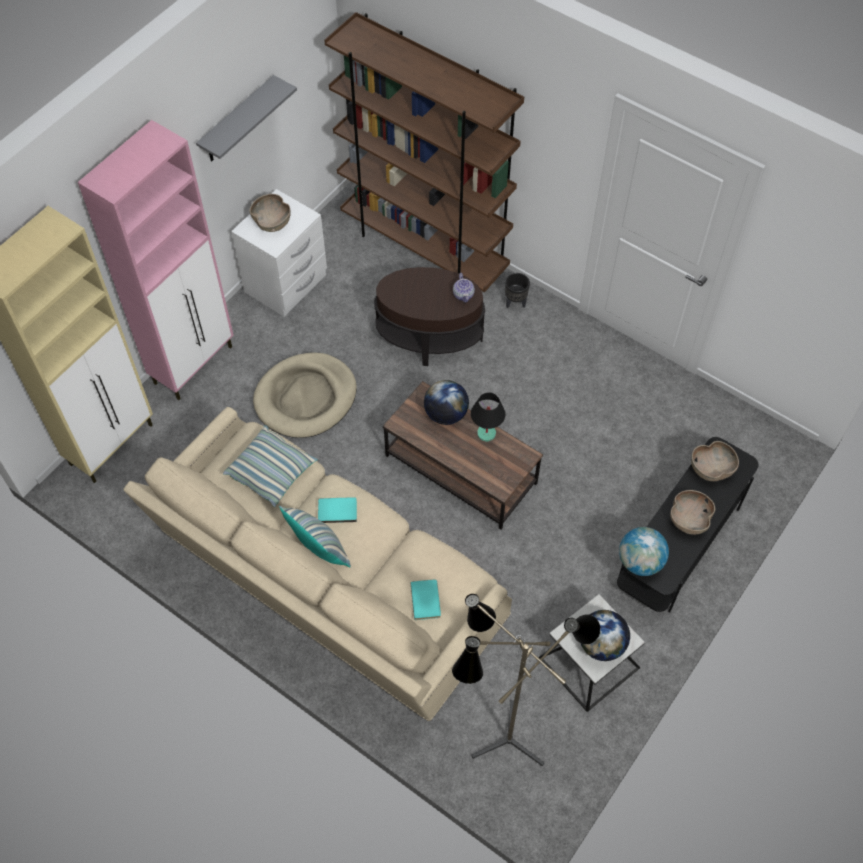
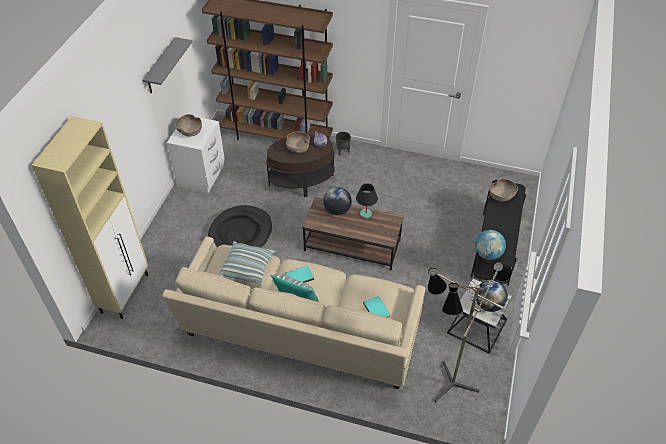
camera: 20 degrees left, 10 degrees down
(194, 364) = (161, 233): pink cabinet -> none
(306, 398) = (241, 233): beige dog bed -> black dog bed
(688, 519) = (502, 224): brown bowl -> brown bowl (298, 148)

